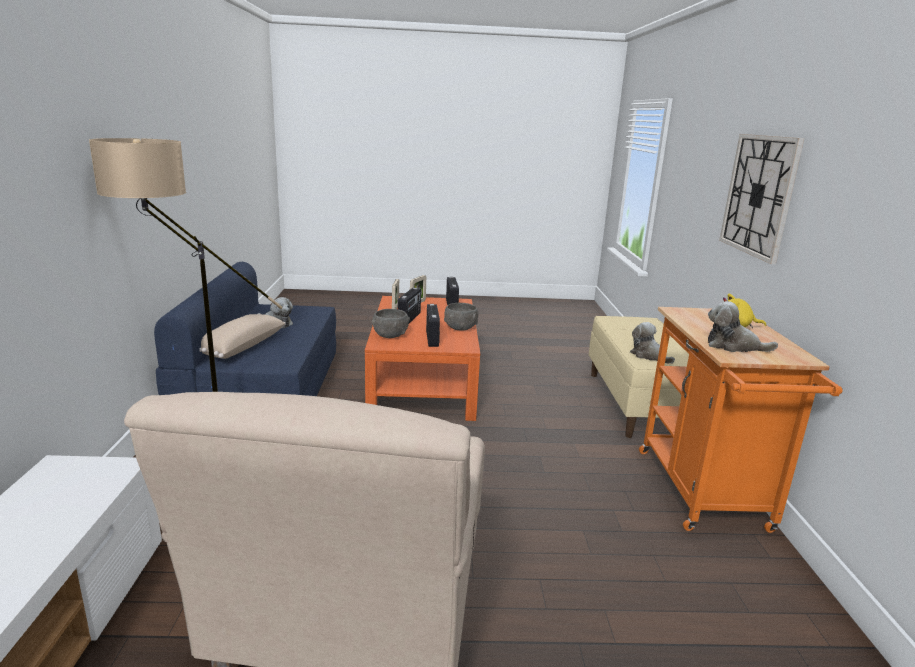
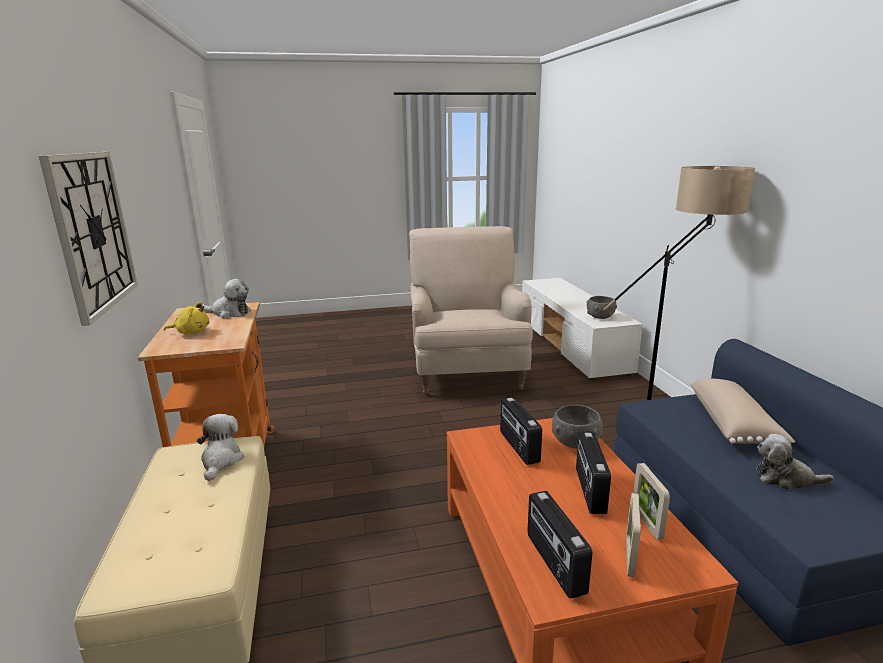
camera: 170 degrees right, 0 degrees up
(460, 328) = (495, 480): grey bowl -> grey bowl (600, 317)
(649, 356) = (221, 461): plush toy -> plush toy turned 135 degrees counterclockwise

